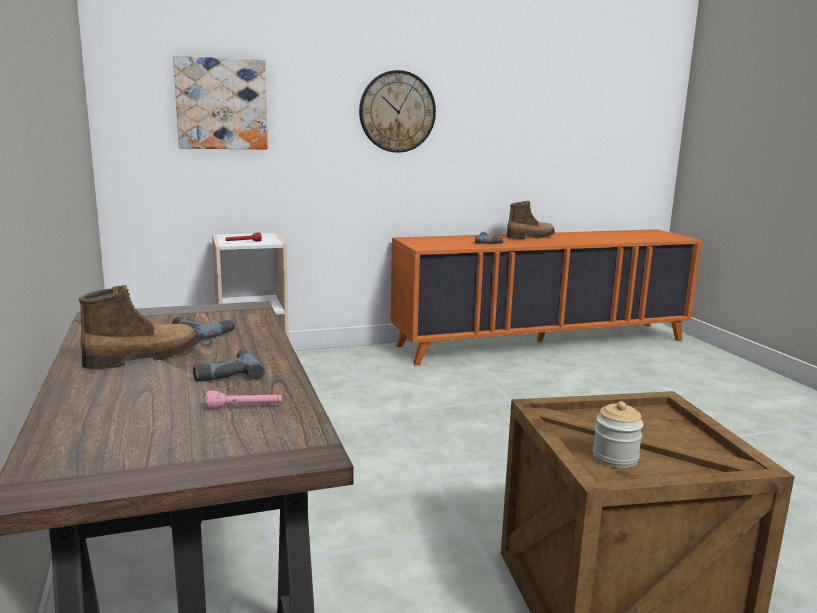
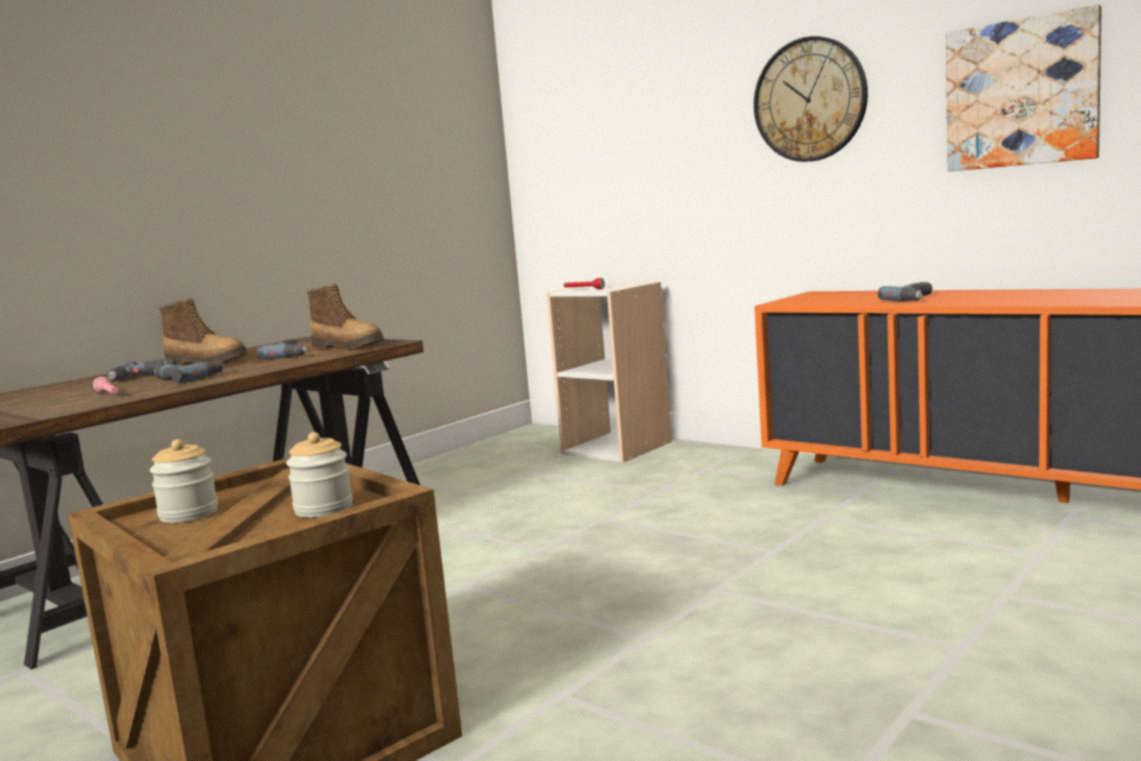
camera: 60 degrees right, 5 degrees down
(149, 386) = (143, 377): none -> power drill
(221, 104) = (607, 128): picture -> picture (1021, 93)
(529, 237) = (1026, 294): boot -> boot (349, 347)
(656, 422) = (323, 509): none -> jar

